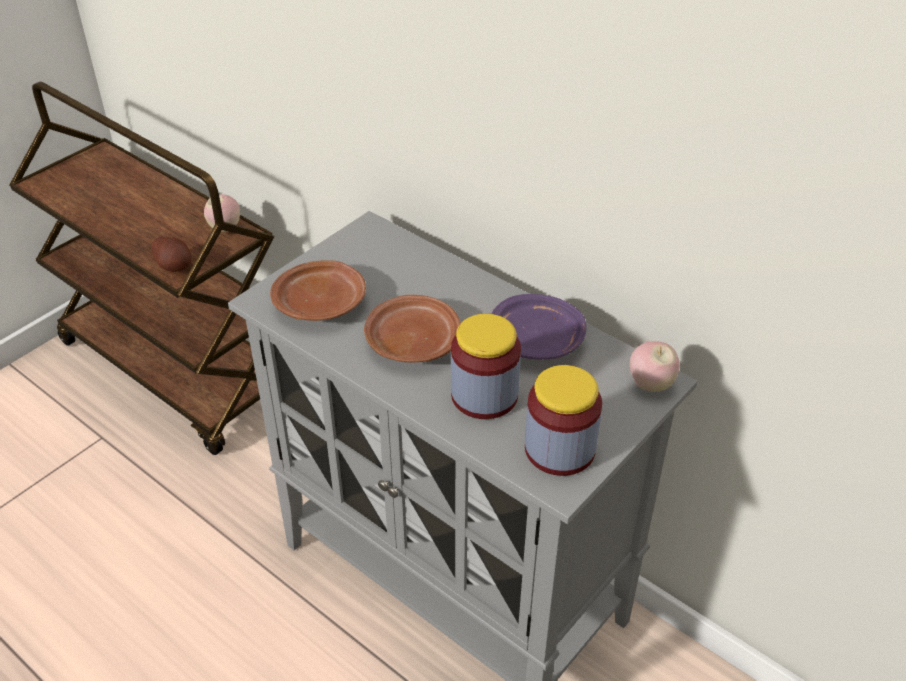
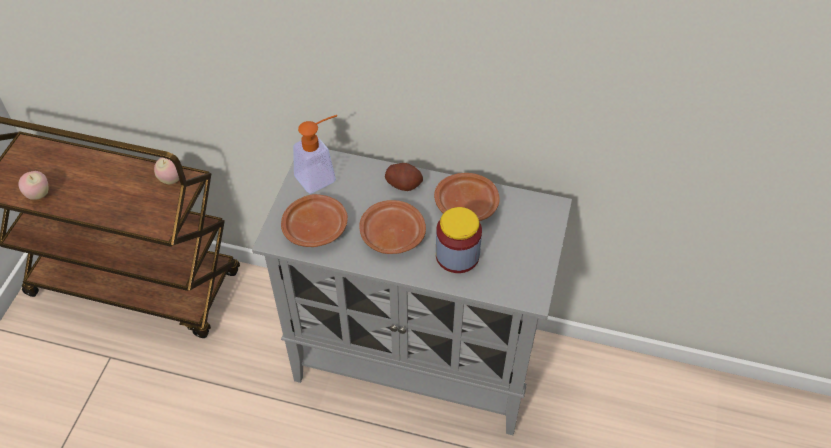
camera: 25 degrees left, 10 degrees up
(174, 265) = (154, 222): potato -> potato (404, 184)
(369, 250) = (321, 175): none -> soap dispenser
(537, 340) = (467, 205): purple plate -> brown plate
(559, 449) = (520, 274): jar -> none
(650, 385) = (548, 212): apple -> apple (39, 194)

